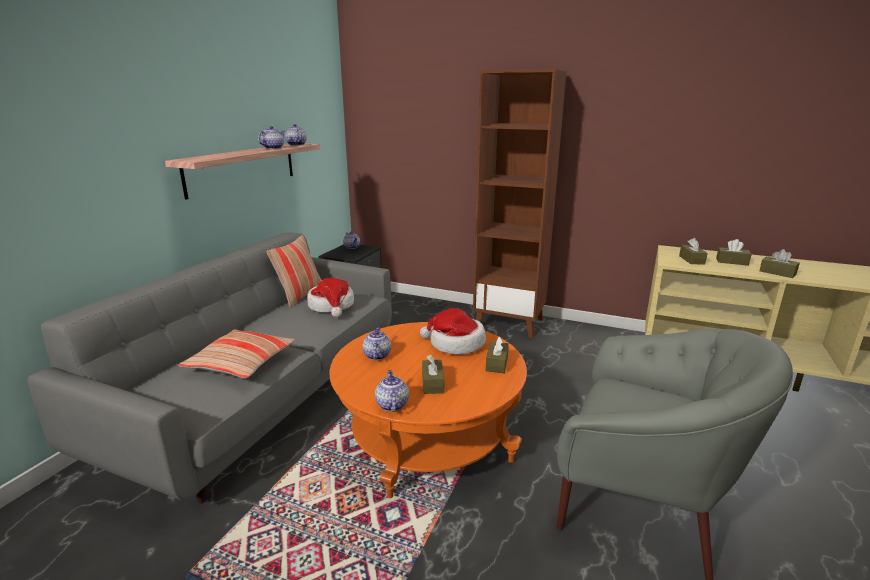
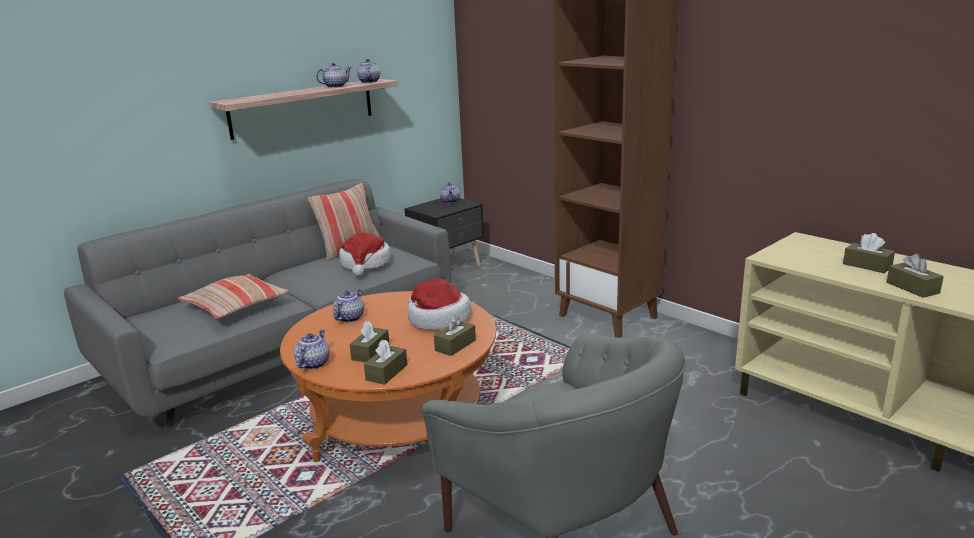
camera: 25 degrees right, 0 degrees up
(691, 260) = (807, 256): brown tissue box -> brown tissue box (386, 372)

